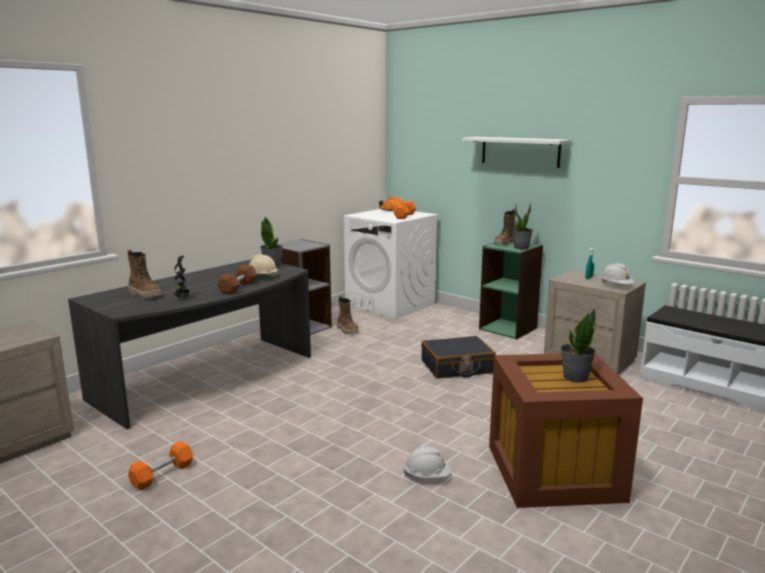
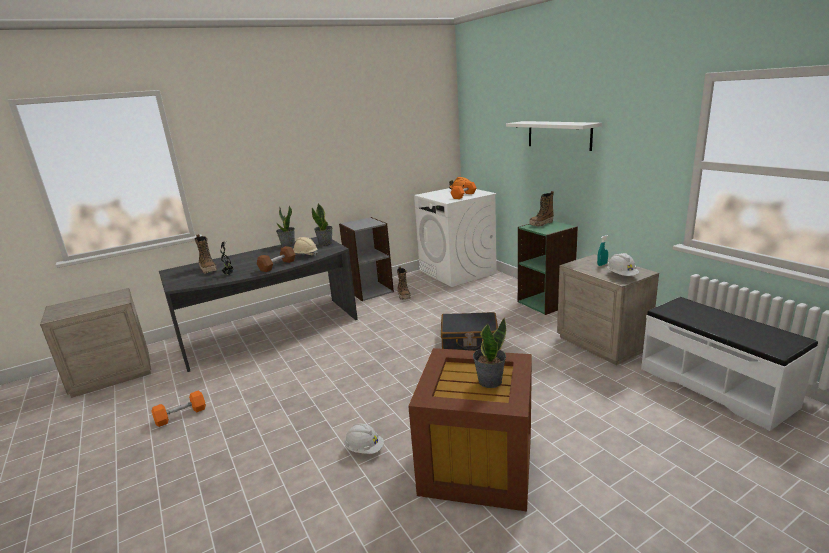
camera: 20 degrees right, 5 degrees up
(521, 247) = (552, 229): potted plant -> potted plant (288, 245)

